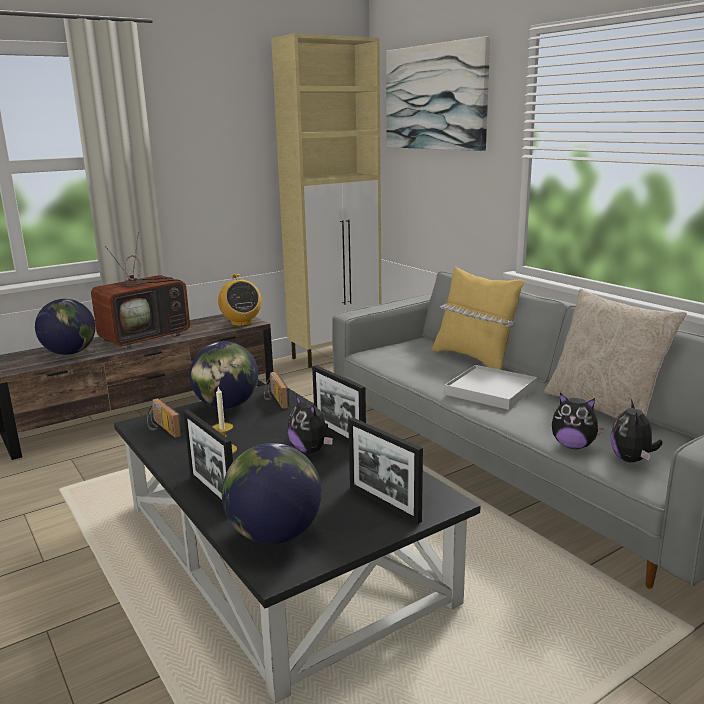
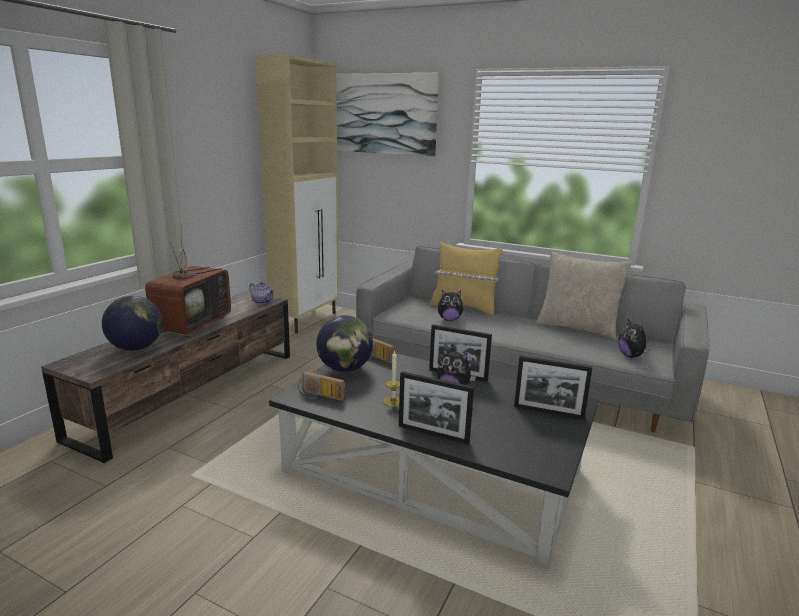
camera: 30 degrees left, 0 degrees up
(241, 323) = (263, 302): radio -> teapot
(275, 535) = (516, 450): globe -> none
(490, 390) = (504, 327): white tray -> none
(573, 446) = (594, 354): plush toy -> plush toy (449, 319)

